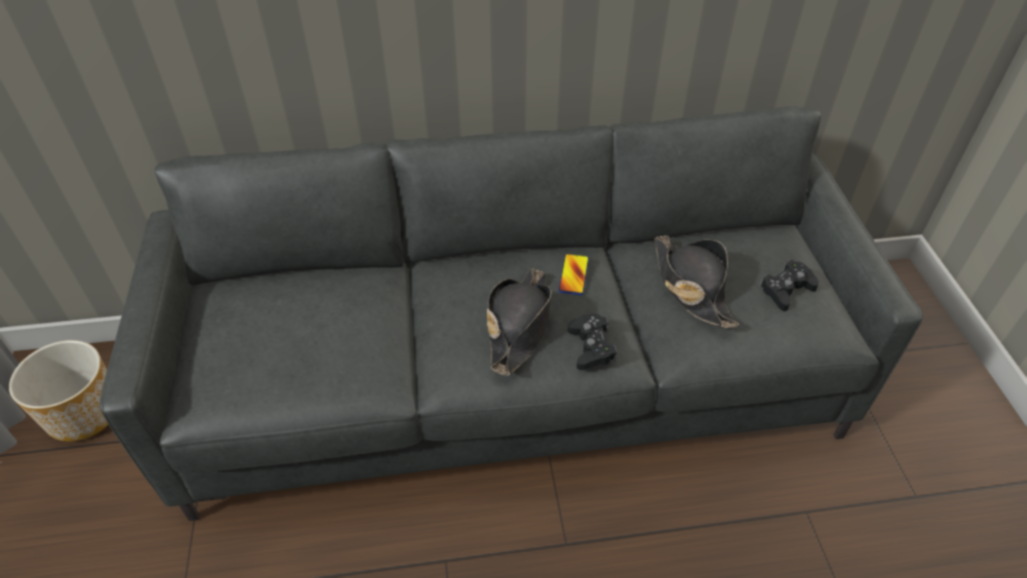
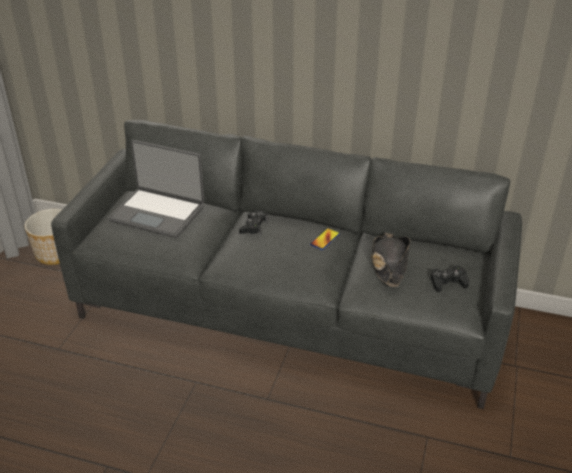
camera: 25 degrees right, 10 degrees down
(283, 314) = (158, 213): none -> laptop
(519, 325) = (276, 253): black hat -> none
(591, 347) = (308, 274): black game controller -> black game controller (254, 227)

